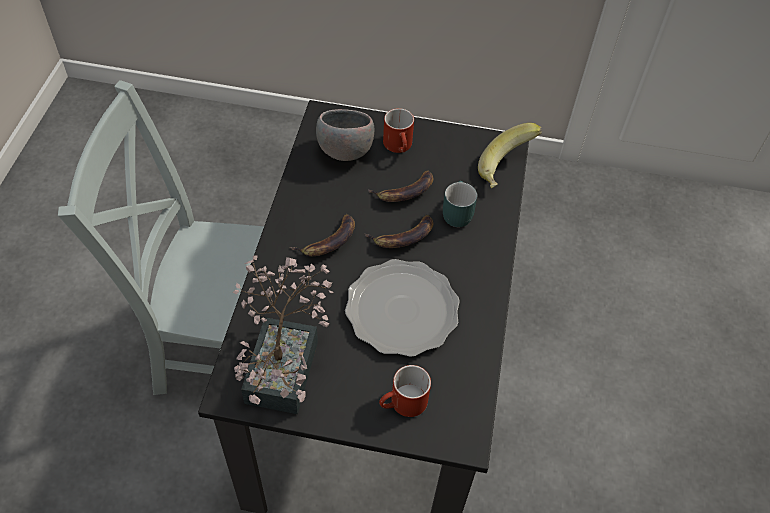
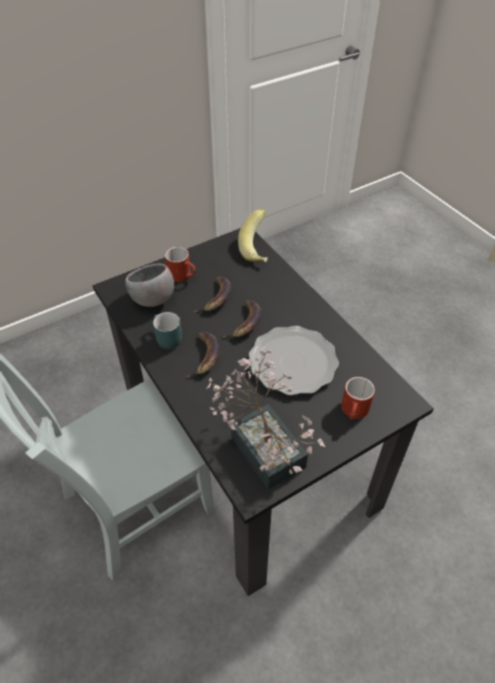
camera: 40 degrees left, 5 degrees down
(455, 212) = (258, 290): turquoise mug -> turquoise mug (165, 339)

